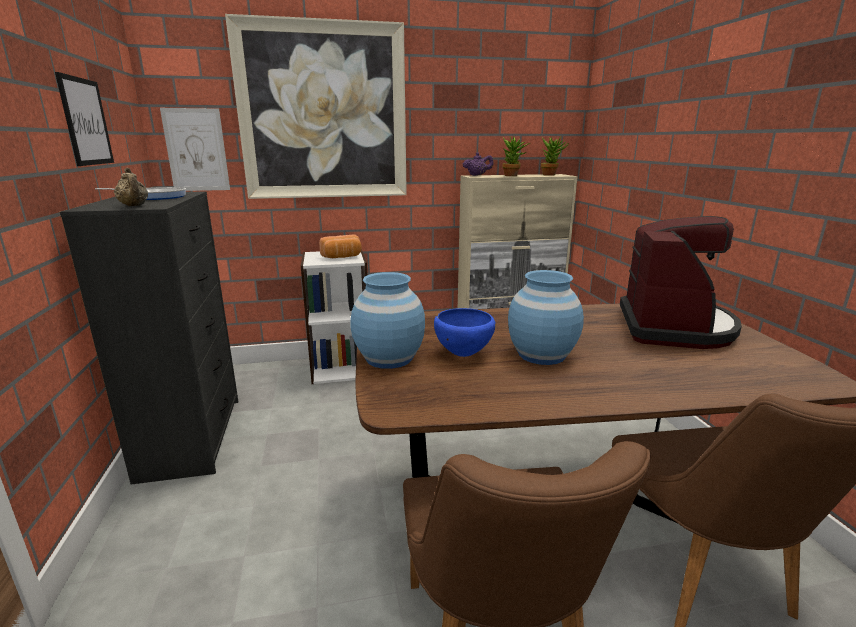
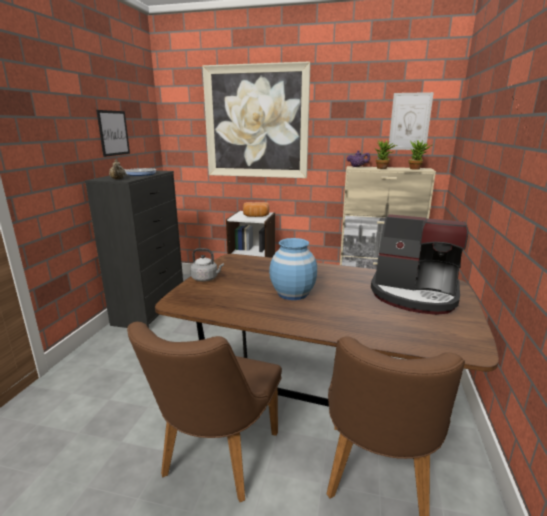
camera: 25 degrees right, 0 degrees up
(196, 150) = (184, 145): picture -> picture (410, 121)
(389, 358) = (206, 279): blue vase -> grey kettle
(462, 355) = (247, 284): blue bowl -> none
(674, 327) = (414, 294): coffee machine -> coffee machine turned 75 degrees clockwise

